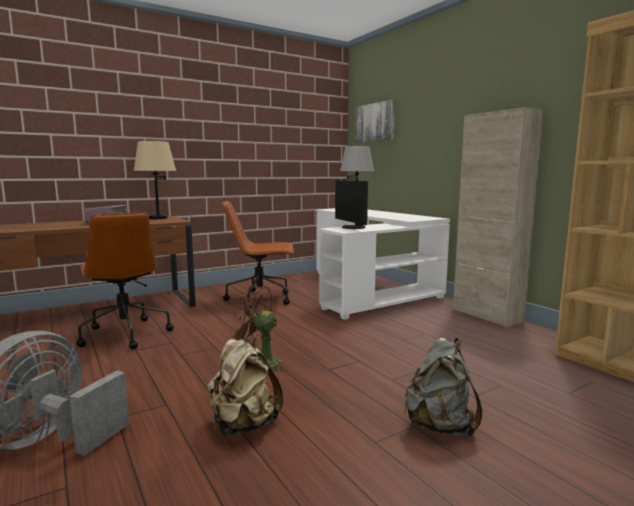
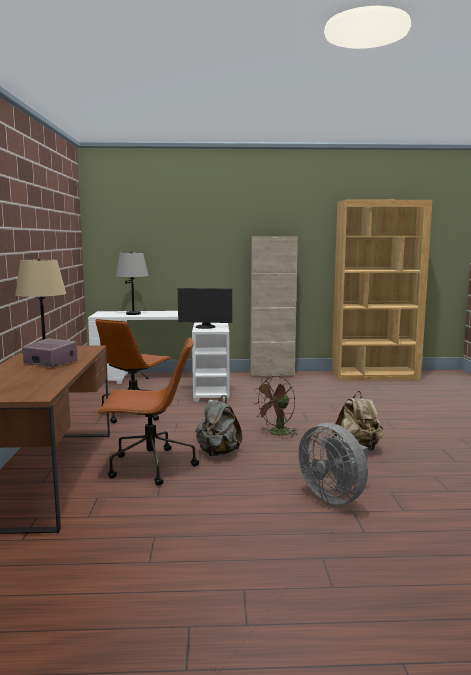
camera: 60 degrees left, 0 degrees up
(375, 122) = (127, 228): picture -> none
(440, 426) = (389, 415): grey backpack -> grey backpack (218, 453)

